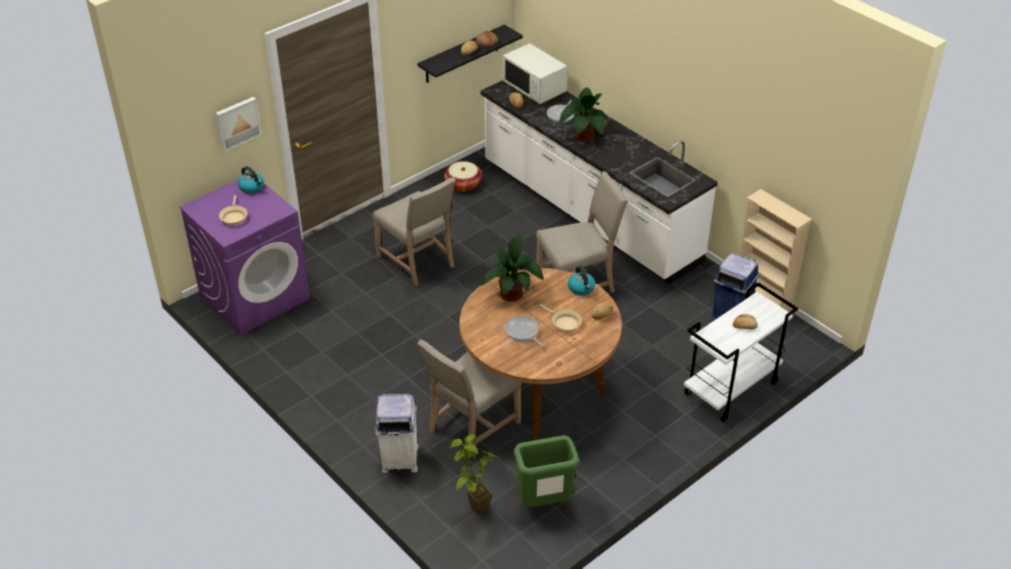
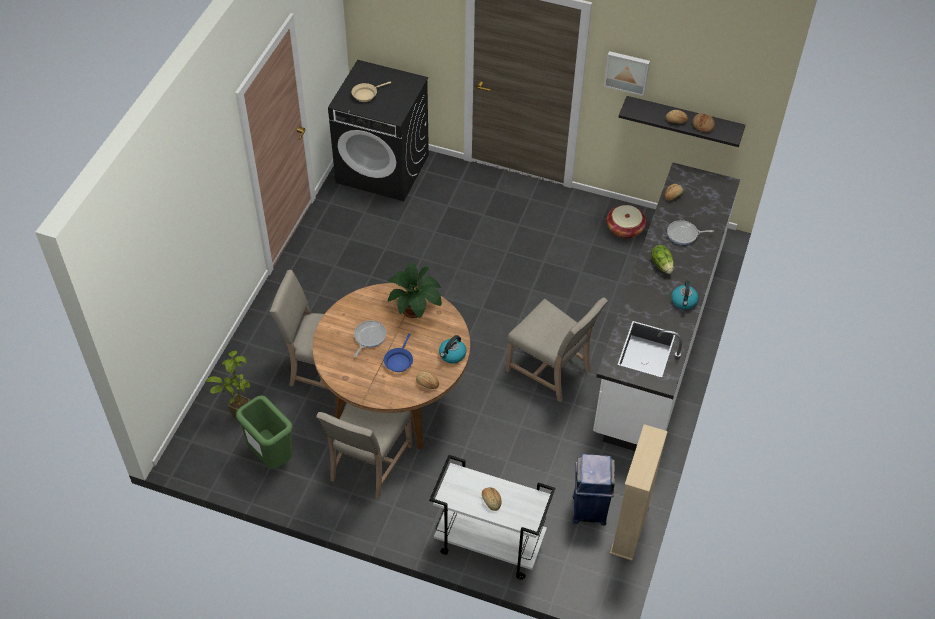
camera: 60 degrees right, 10 degrees up
(237, 122) = (425, 29): picture -> picture (627, 72)
(252, 187) = (409, 86): kettle -> kettle (684, 301)
(255, 297) = (383, 168): purple washing machine -> black washing machine
(399, 459) = (264, 341): white trash can -> none
(418, 261) = (498, 246): beige chair -> beige chair (368, 464)
(534, 88) = (709, 198): white microwave -> none
(564, 323) = (399, 360): beige frying pan -> blue frying pan
(583, 136) = (662, 265): potted plant -> lettuce

